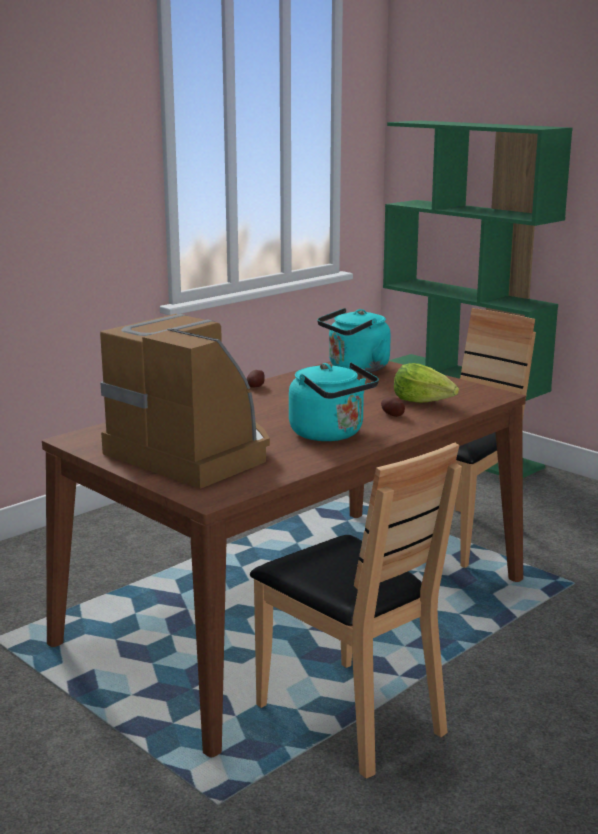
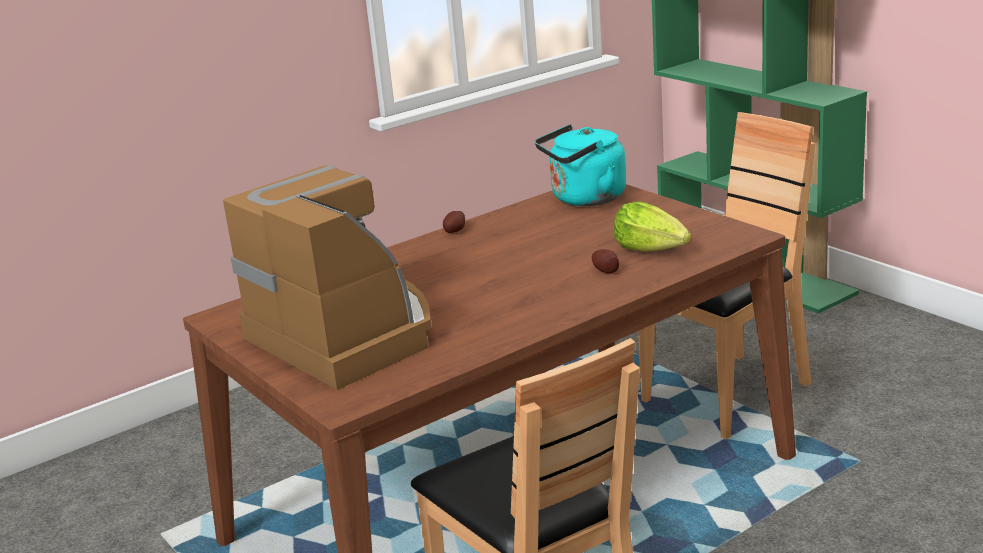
camera: 10 degrees right, 5 degrees up
(330, 434) = (519, 303): turquoise kettle -> none

